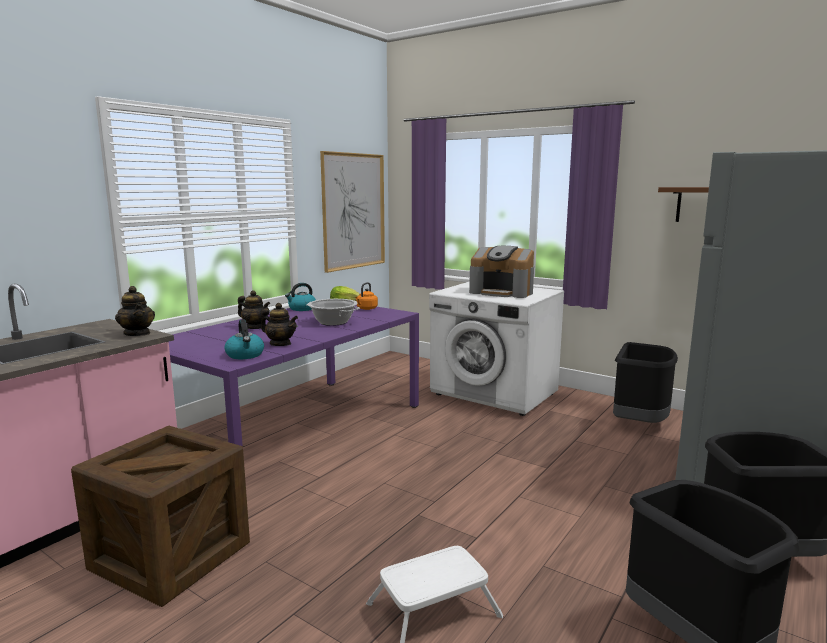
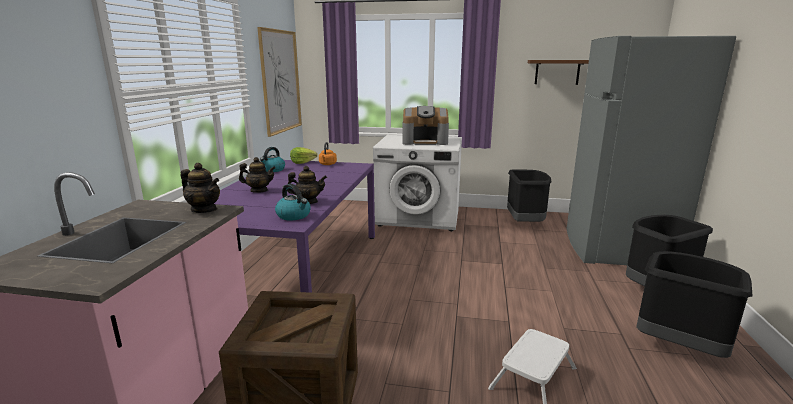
camera: 25 degrees left, 5 degrees up
(333, 322) = (320, 178): cooking pot -> none

